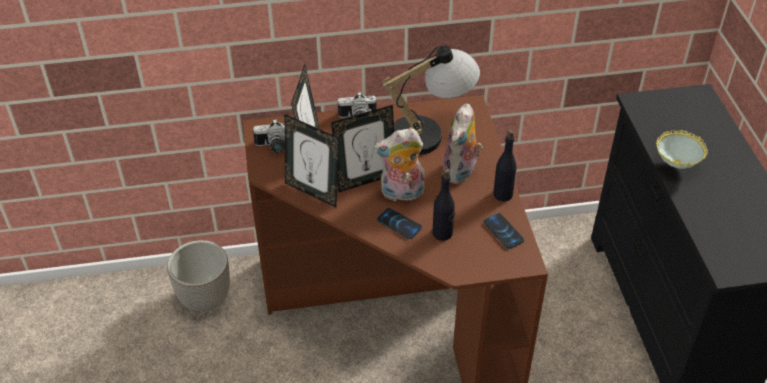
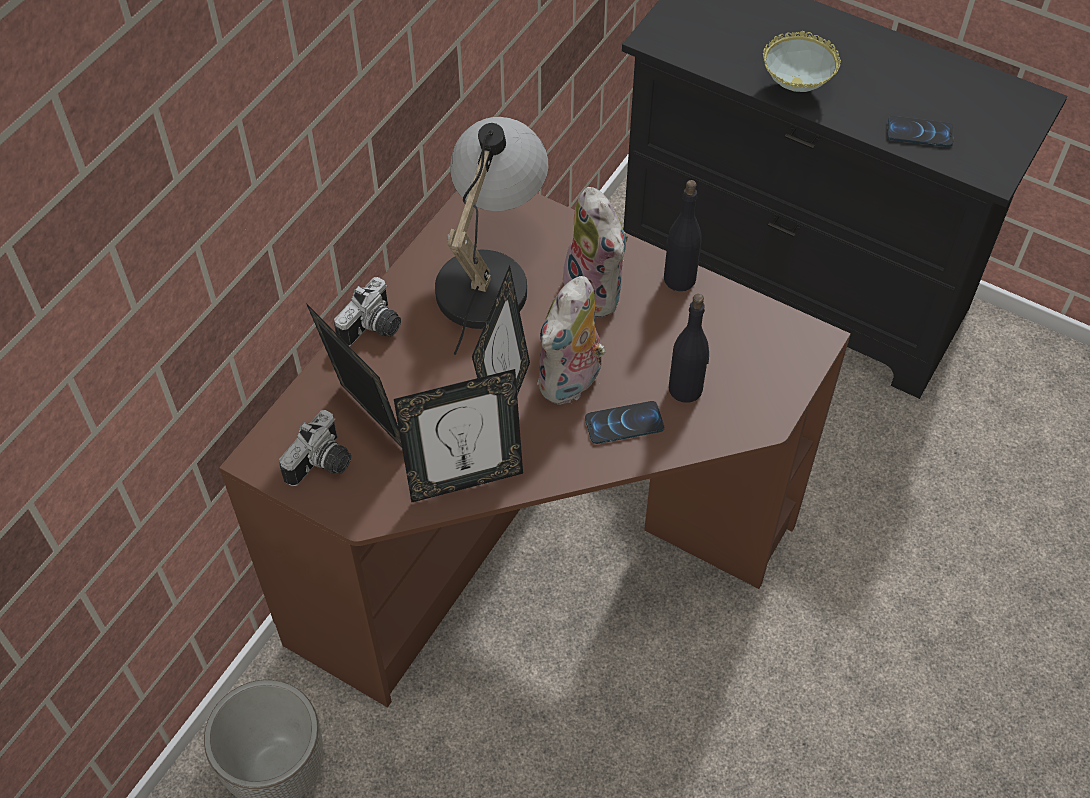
camera: 50 degrees left, 10 degrees up
(503, 231) = (742, 325): phone -> phone (919, 133)

